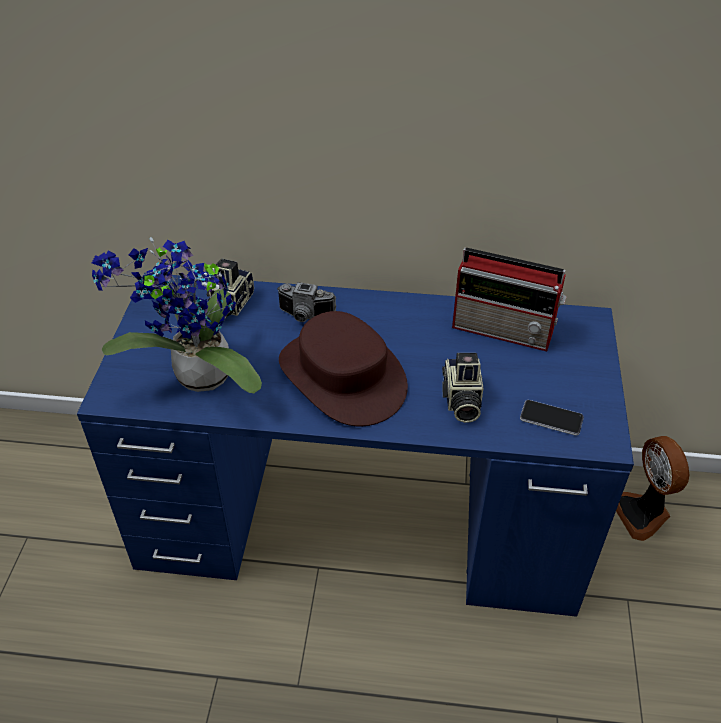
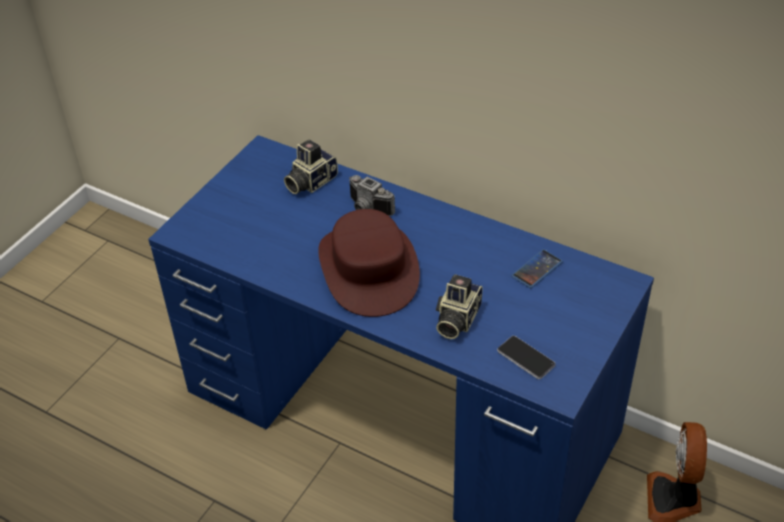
camera: 25 degrees right, 0 degrees up
(197, 379) = (251, 238): potted plant -> none
(505, 330) = (537, 269): radio -> phone

